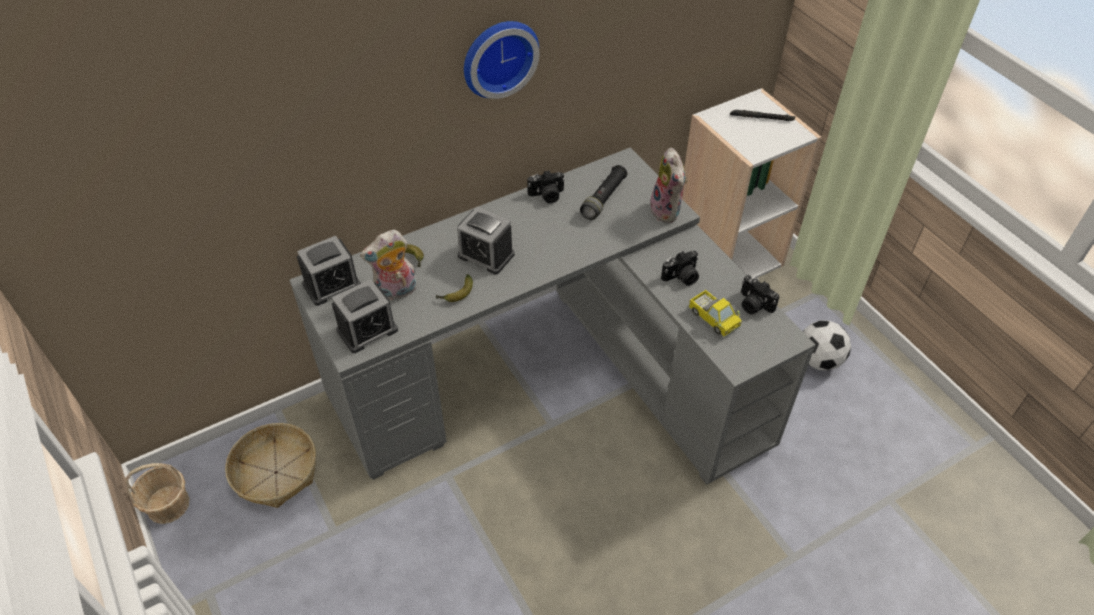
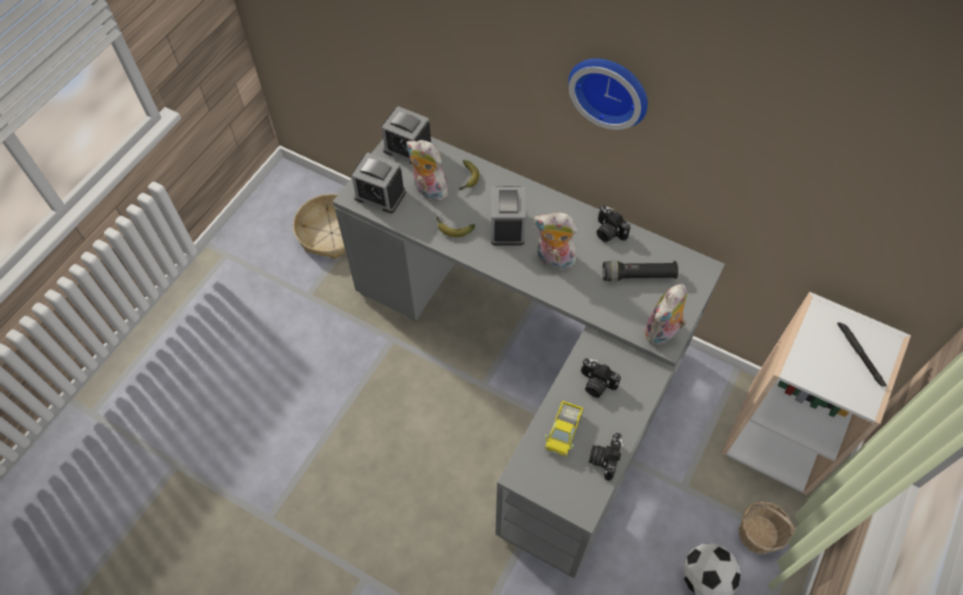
camera: 60 degrees right, 10 degrees up
(168, 504) = (273, 190): basket -> basket (758, 534)
(547, 241) = (553, 260): none -> plush toy

